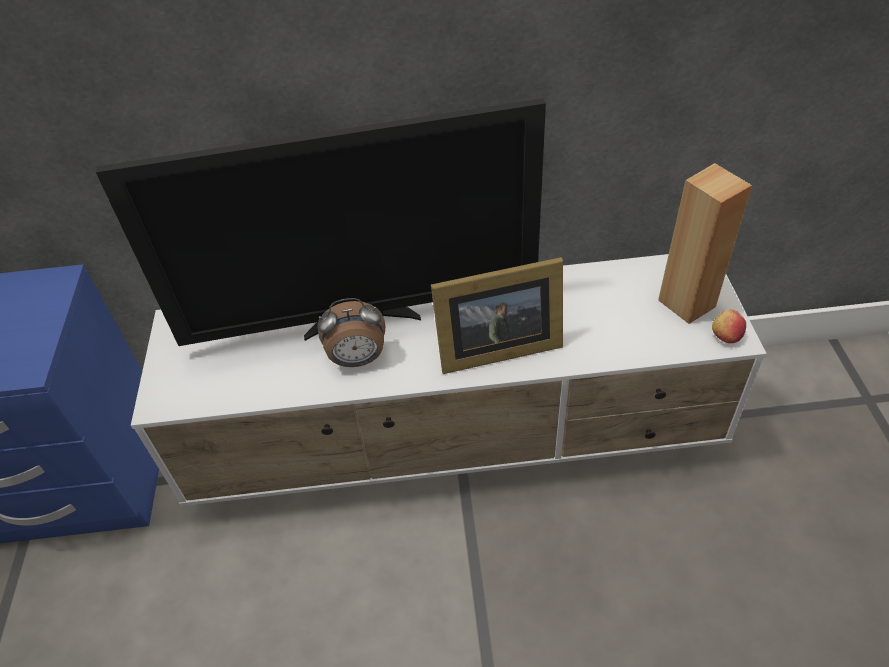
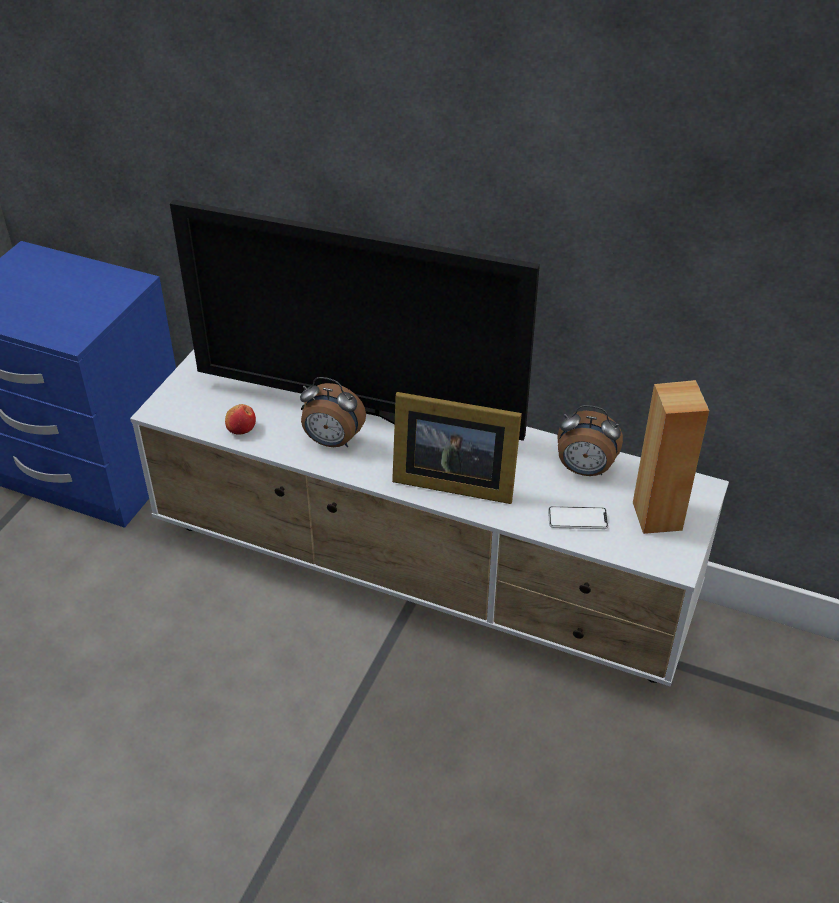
camera: 25 degrees right, 5 degrees down
(597, 288) = (584, 470): none -> alarm clock
(627, 335) = (577, 519): none -> phone
(726, 335) = (669, 557): apple -> apple (241, 429)

